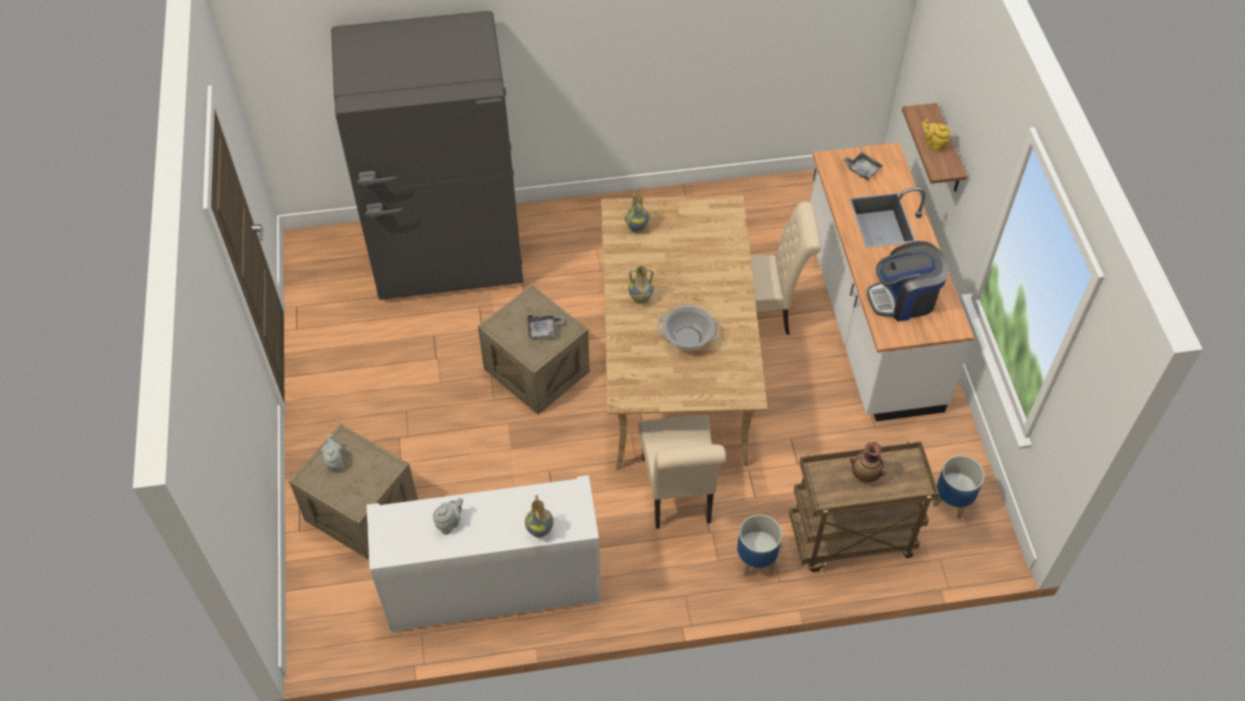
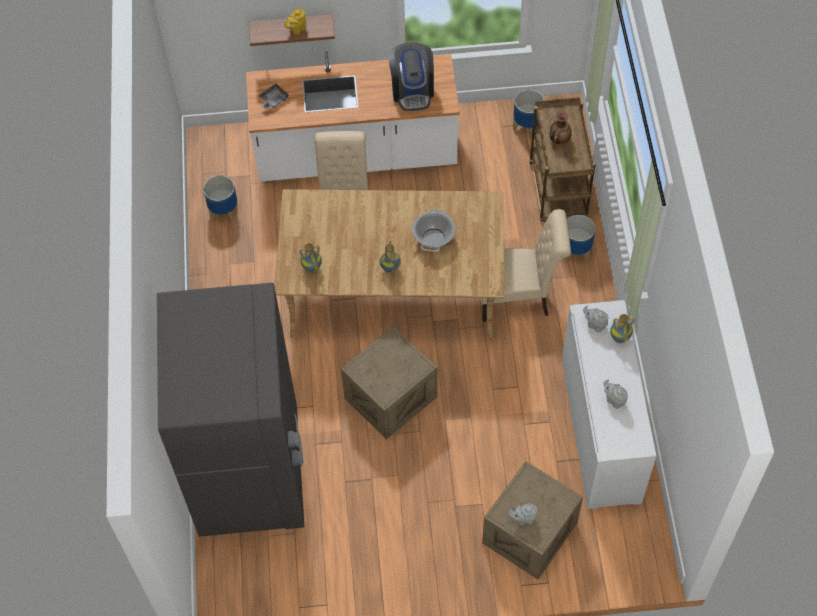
camera: 85 degrees left, 5 degrees up
(544, 330) = (392, 359): grey tray -> none
(559, 503) = (595, 324): none -> grey teapot
(769, 205) = (224, 212): none -> planter

